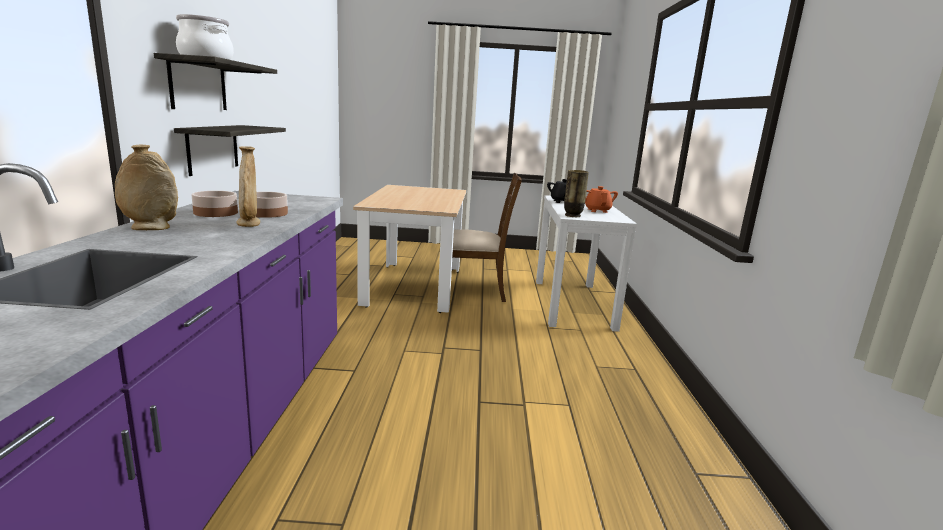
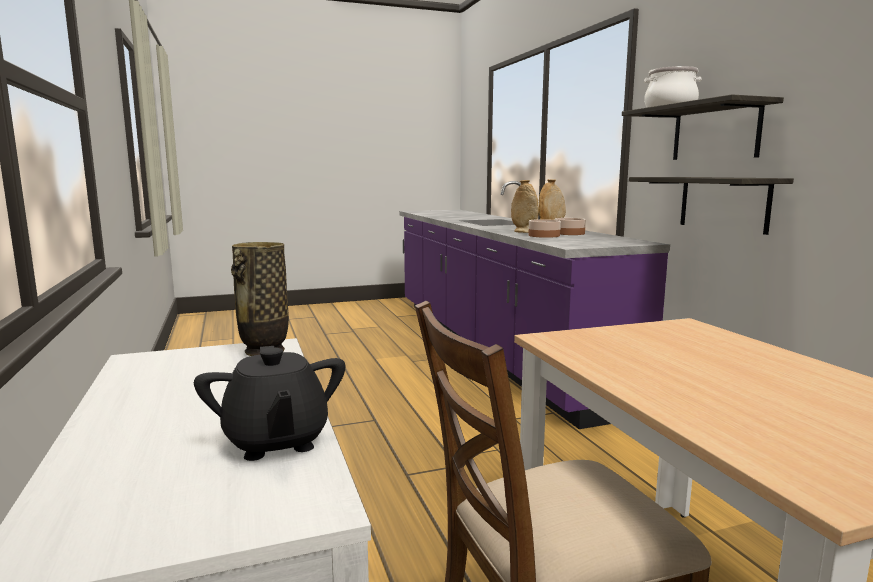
camera: 160 degrees right, 5 degrees down
(597, 210) = (167, 397): orange teapot -> none

